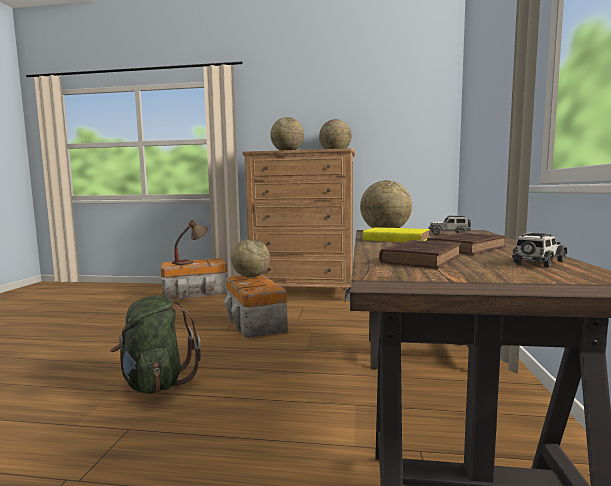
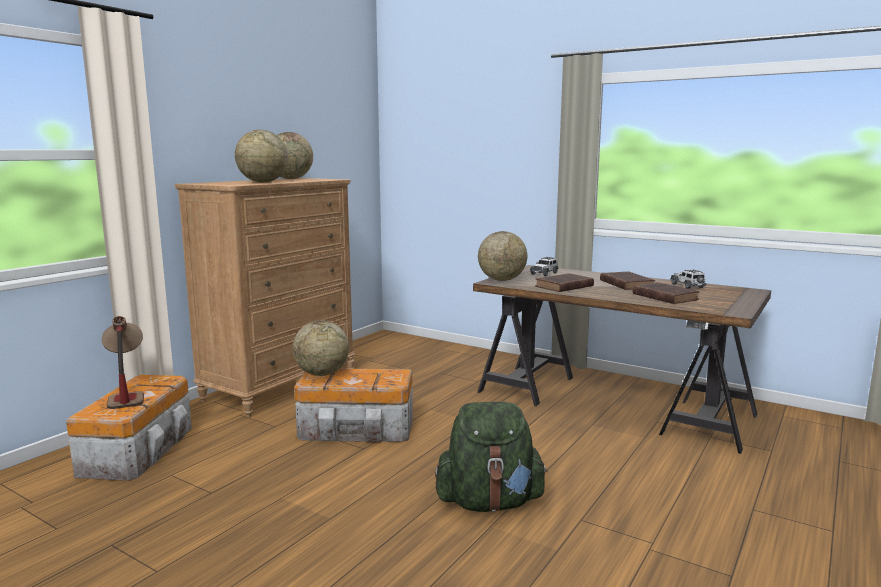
camera: 65 degrees left, 5 degrees up
(394, 239) = (563, 286): yellow book -> brown book

